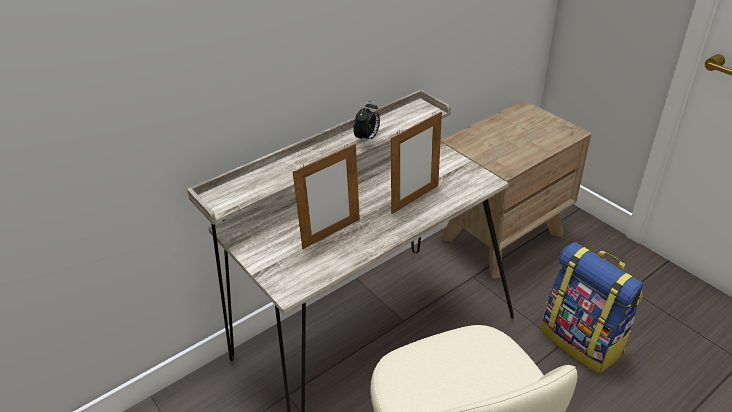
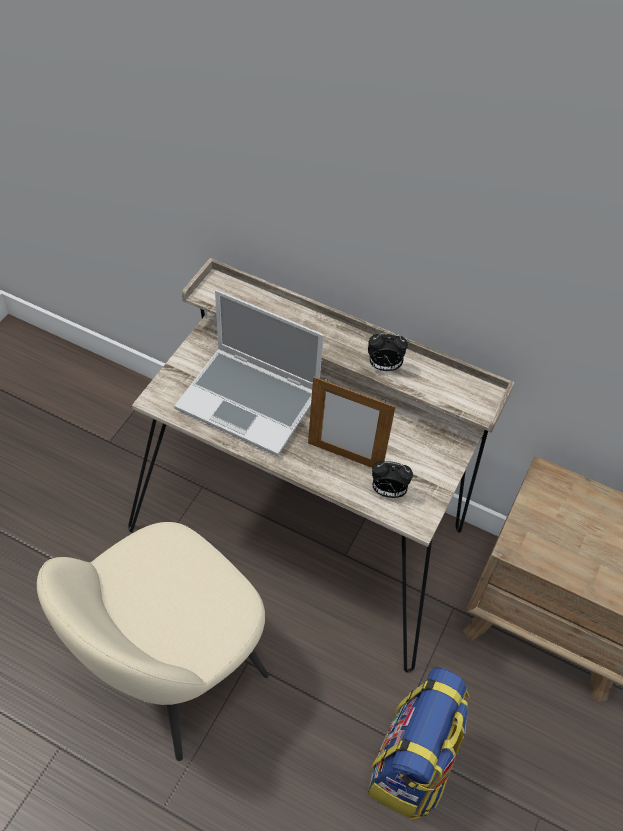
camera: 60 degrees right, 15 degrees up
(331, 233) = (250, 401): picture frame -> laptop
(457, 188) = (388, 491): none -> alarm clock

